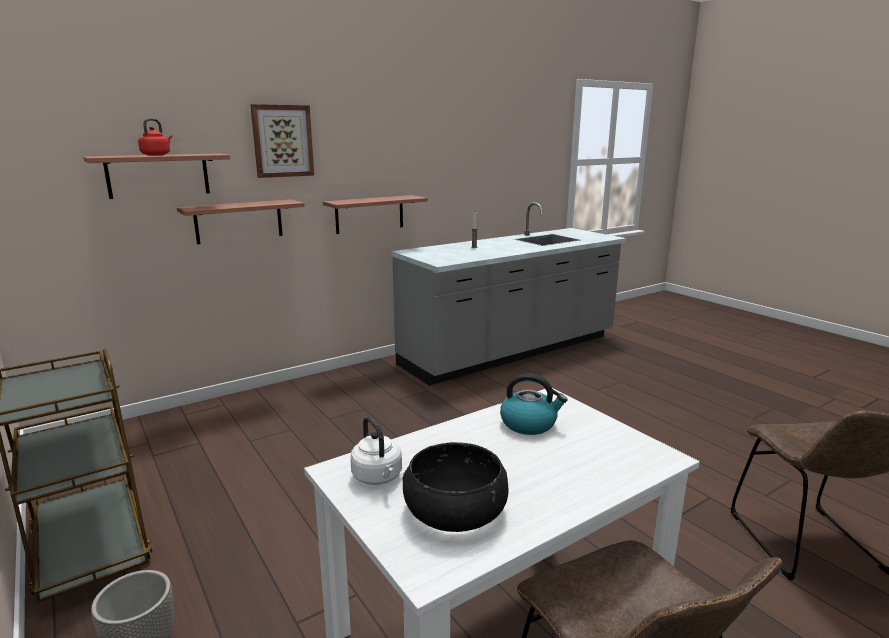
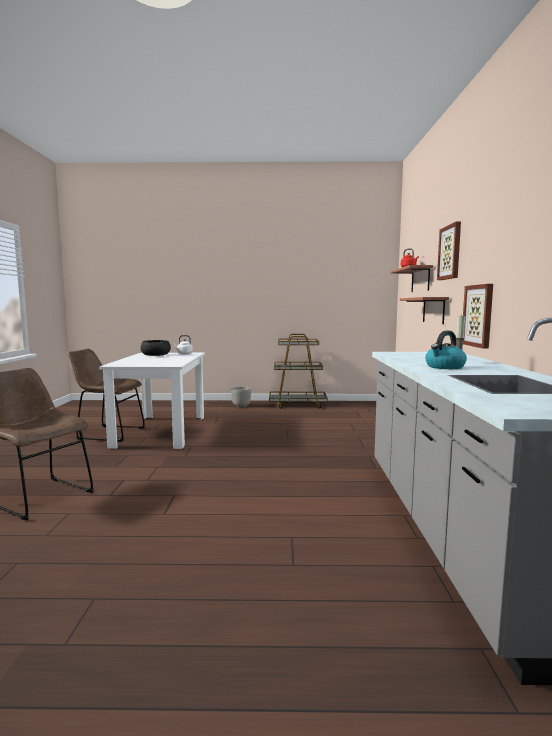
camera: 125 degrees right, 10 degrees down
(369, 214) = (478, 315): shelf -> picture
(529, 424) = (167, 361): kettle -> kettle (444, 367)

